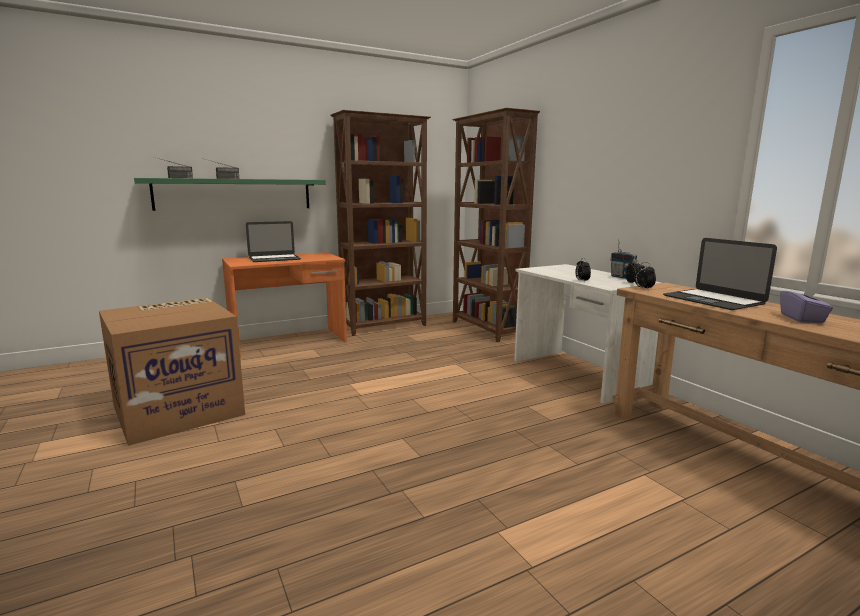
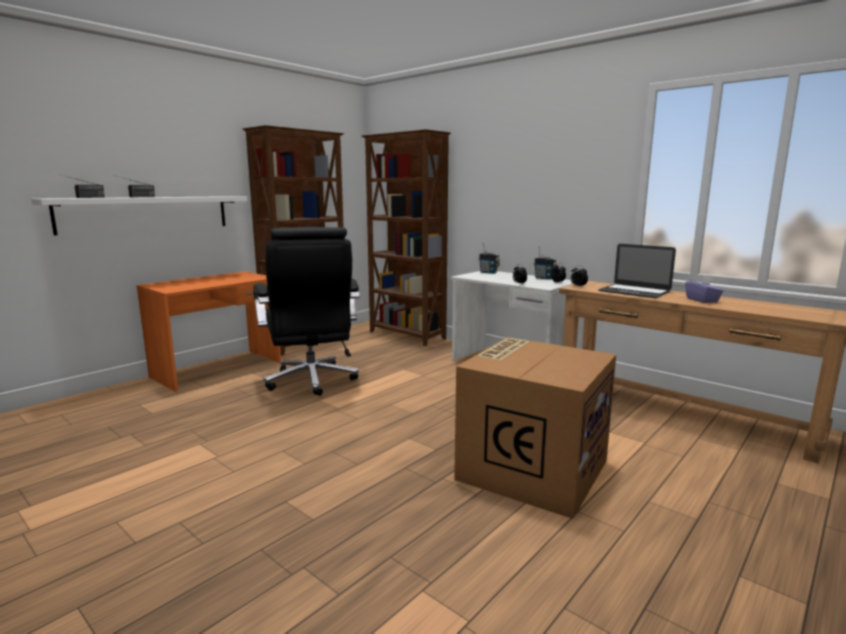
camera: 20 degrees left, 0 degrees up
(179, 409) = (158, 450): cardboard box -> cardboard box (531, 468)
(234, 194) = (146, 213): green shelf -> white shelf
(274, 258) = (200, 281): laptop -> none
(357, 365) = (312, 382): none -> black office chair
(563, 267) = (488, 272): none -> radio

